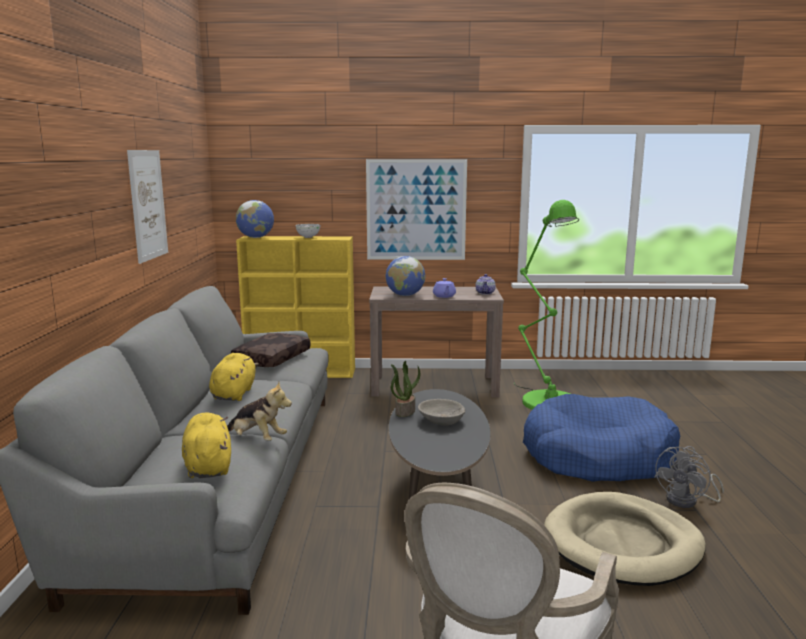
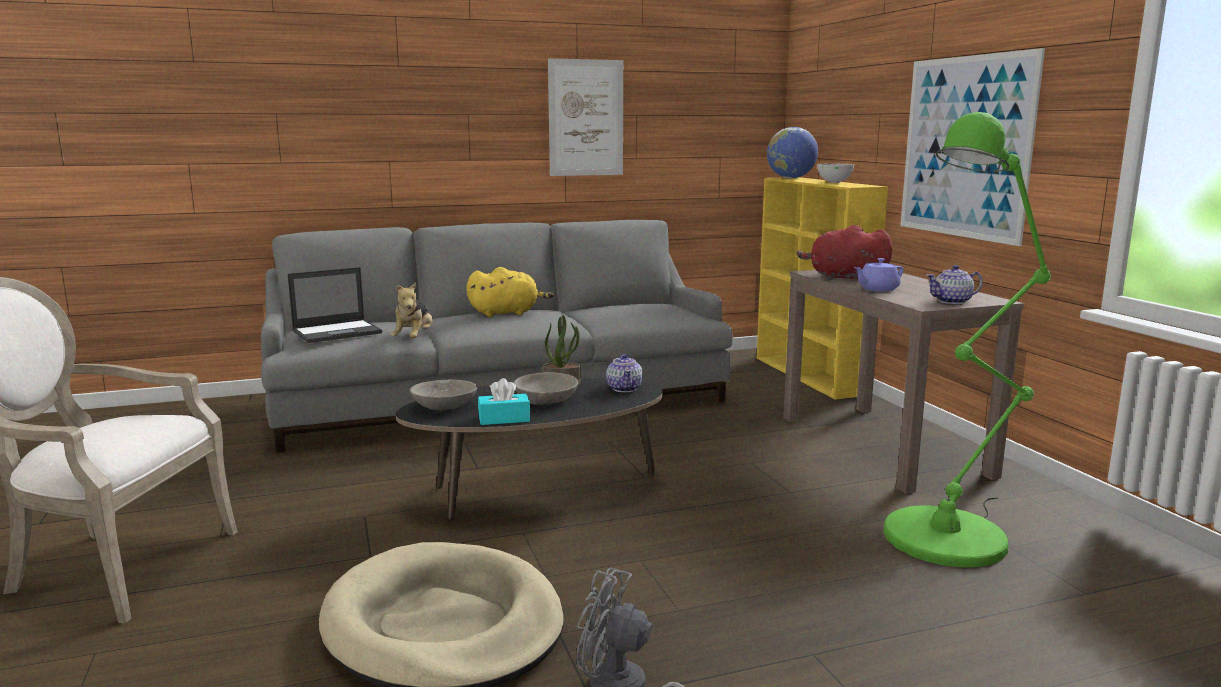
camera: 70 degrees right, 0 degrees up
(208, 466) = (338, 332): yellow plush toy -> laptop
(271, 358) = (635, 309): brown pillow -> none
(405, 295) = (844, 278): globe -> red plush toy
(431, 397) = (624, 388): none -> teapot
(433, 452) = (444, 406): none -> grey bowl
(476, 436) = (504, 419): none -> turquoise tissue box
(597, 456) = (742, 594): blue dog bed -> none

